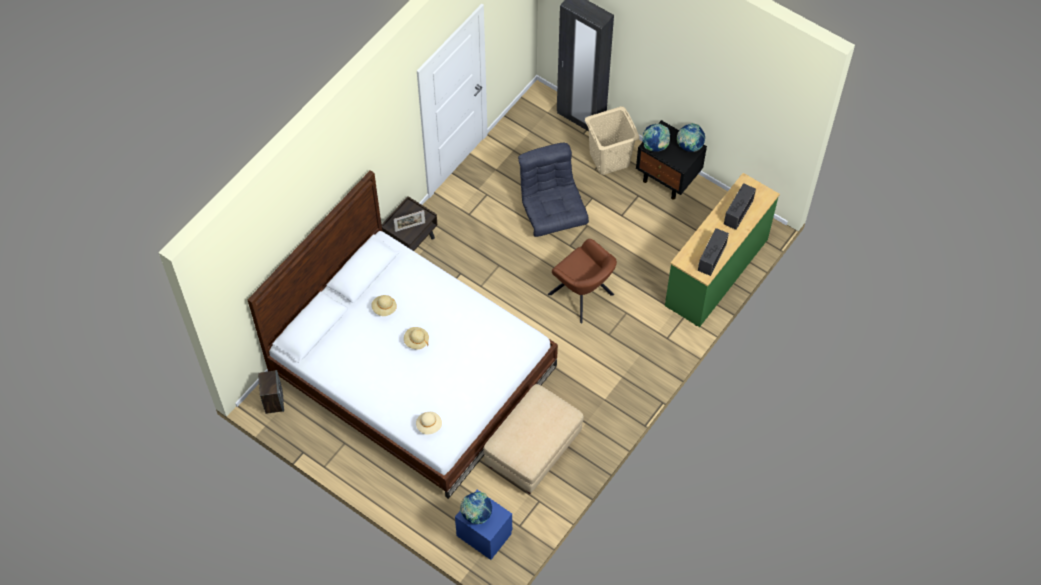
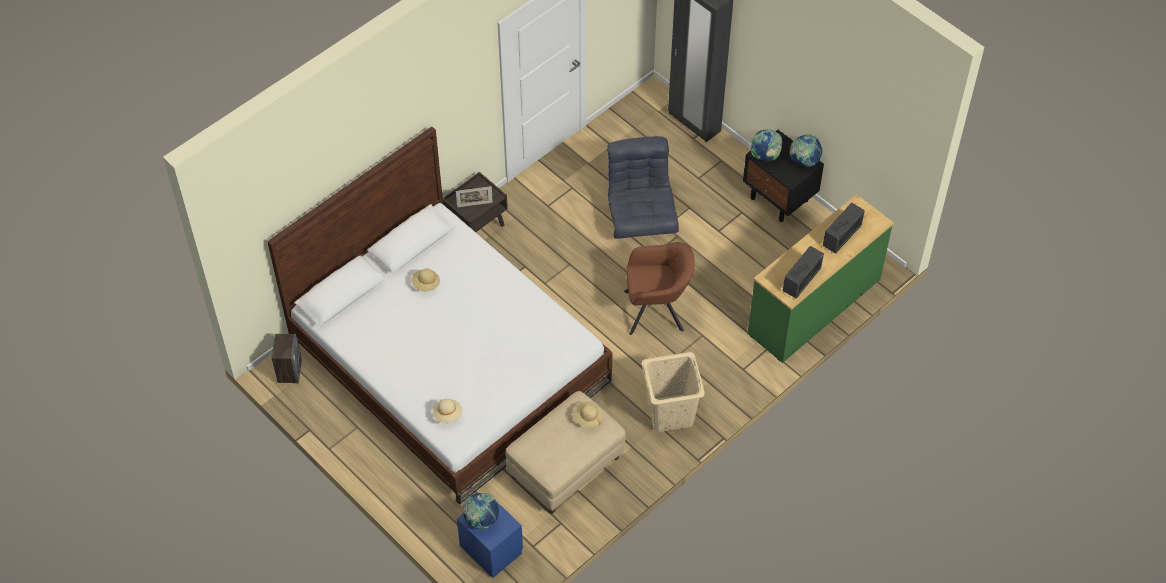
camera: 10 degrees right, 5 degrees down
(416, 341) = (453, 323): beige hat -> beige hat (587, 418)
(583, 296) = (657, 310): brown armchair -> brown armchair turned 60 degrees counterclockwise
(609, 159) = (716, 169): beige laundry basket -> beige laundry basket (669, 413)

